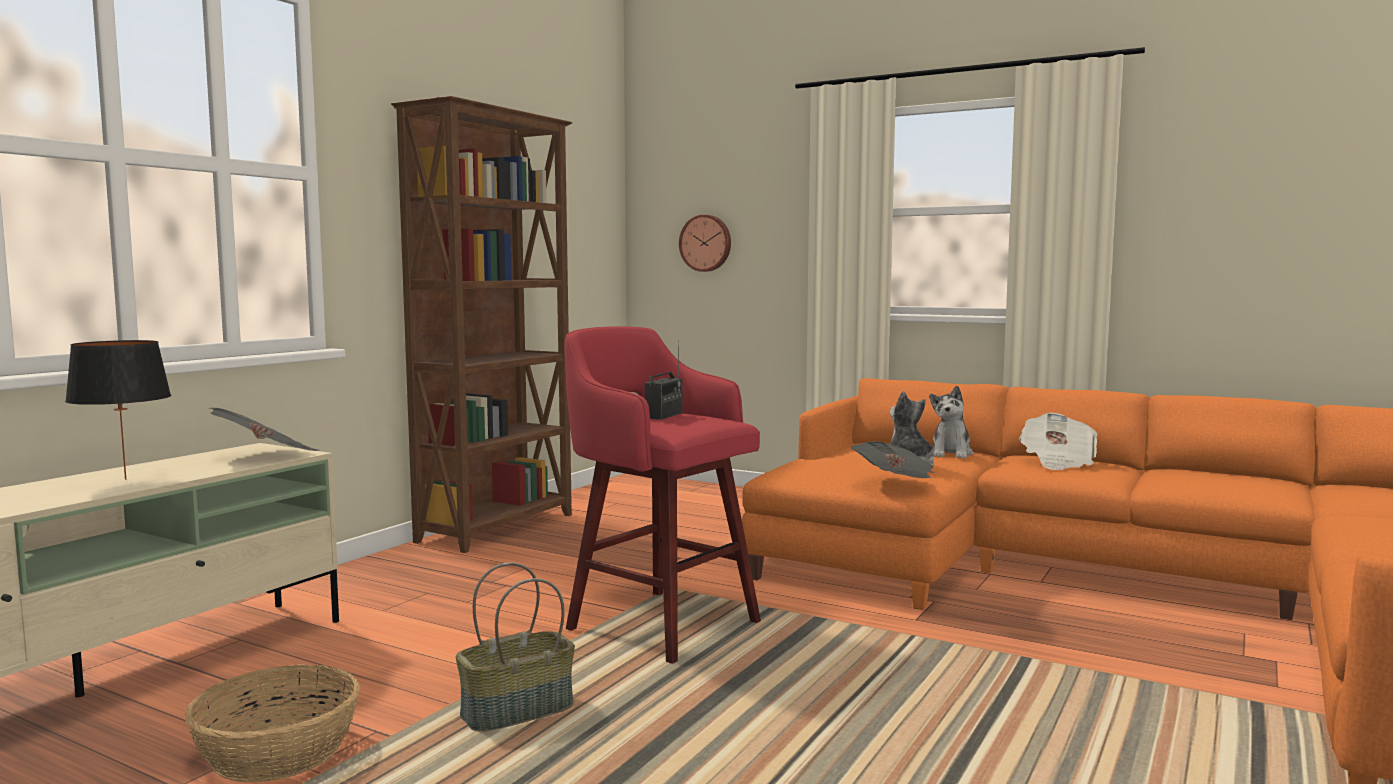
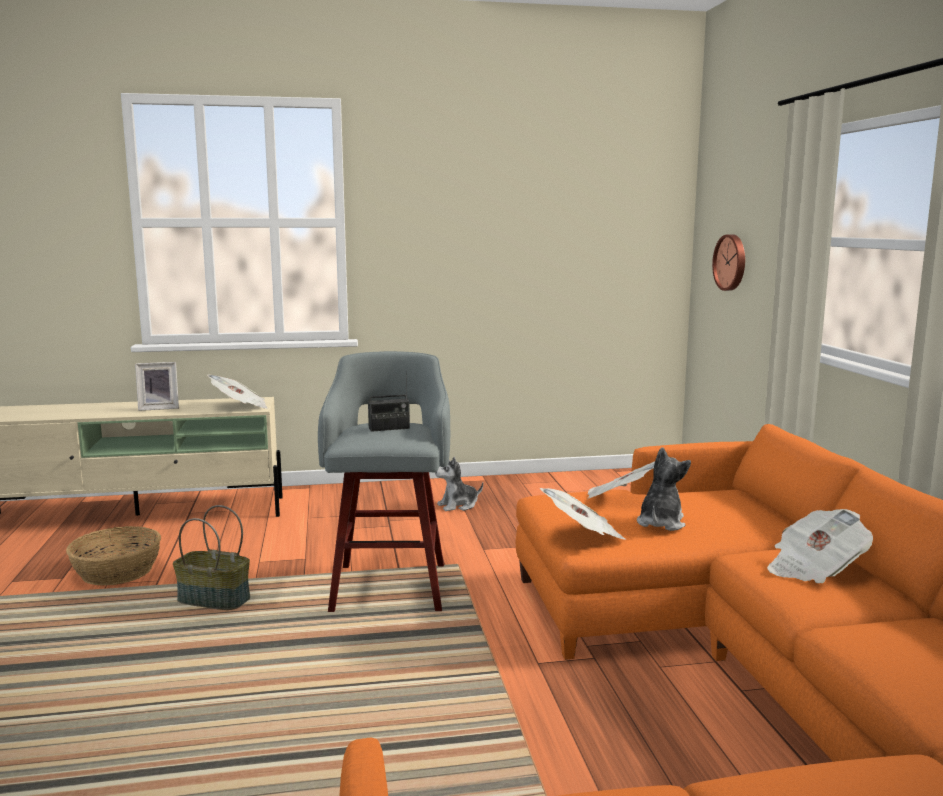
camera: 50 degrees right, 5 degrees up
(125, 479) = (159, 408): black table lamp -> picture frame
(499, 528) = (483, 485): brown bookcase -> none
(659, 623) = (390, 585): red stool -> grey stool
(831, 461) = (619, 499): none -> newspaper
(951, 453) = (753, 525): plush toy -> plush toy (458, 505)

